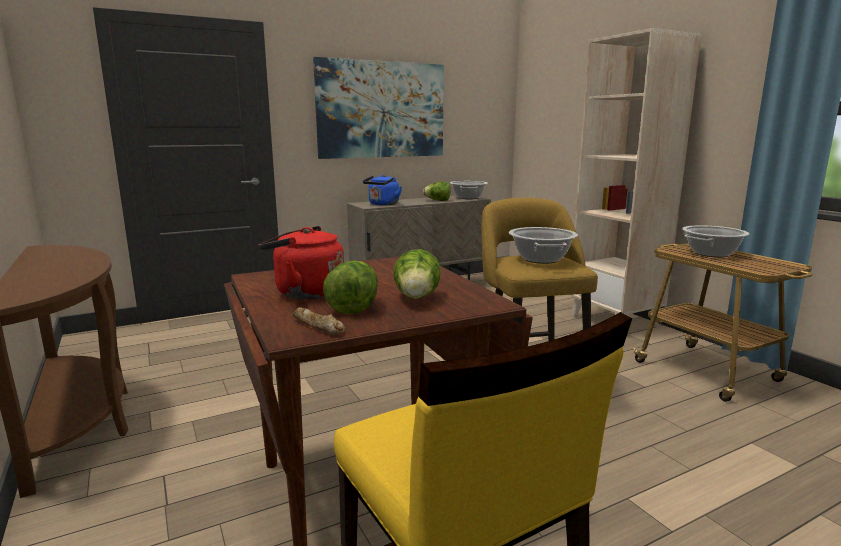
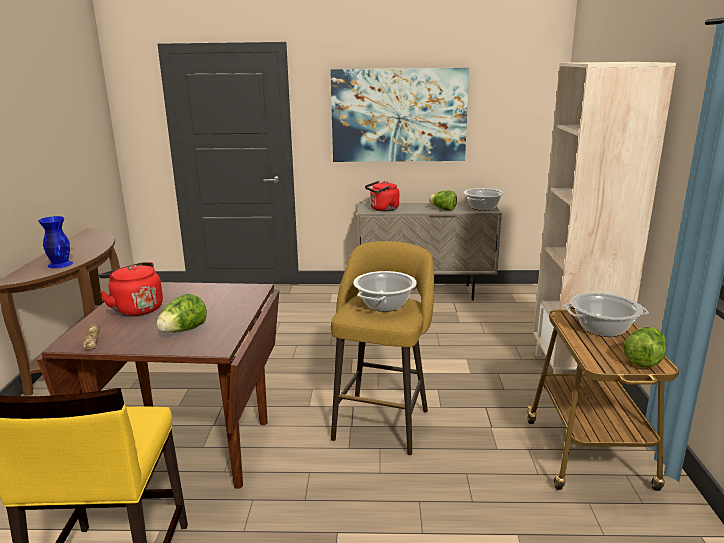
camera: 30 degrees right, 5 degrees up
(62, 278) = (60, 264): none -> blue vase
(354, 307) = (137, 329): lettuce -> lettuce (643, 360)
(383, 204) = (382, 209): blue kettle -> red kettle

